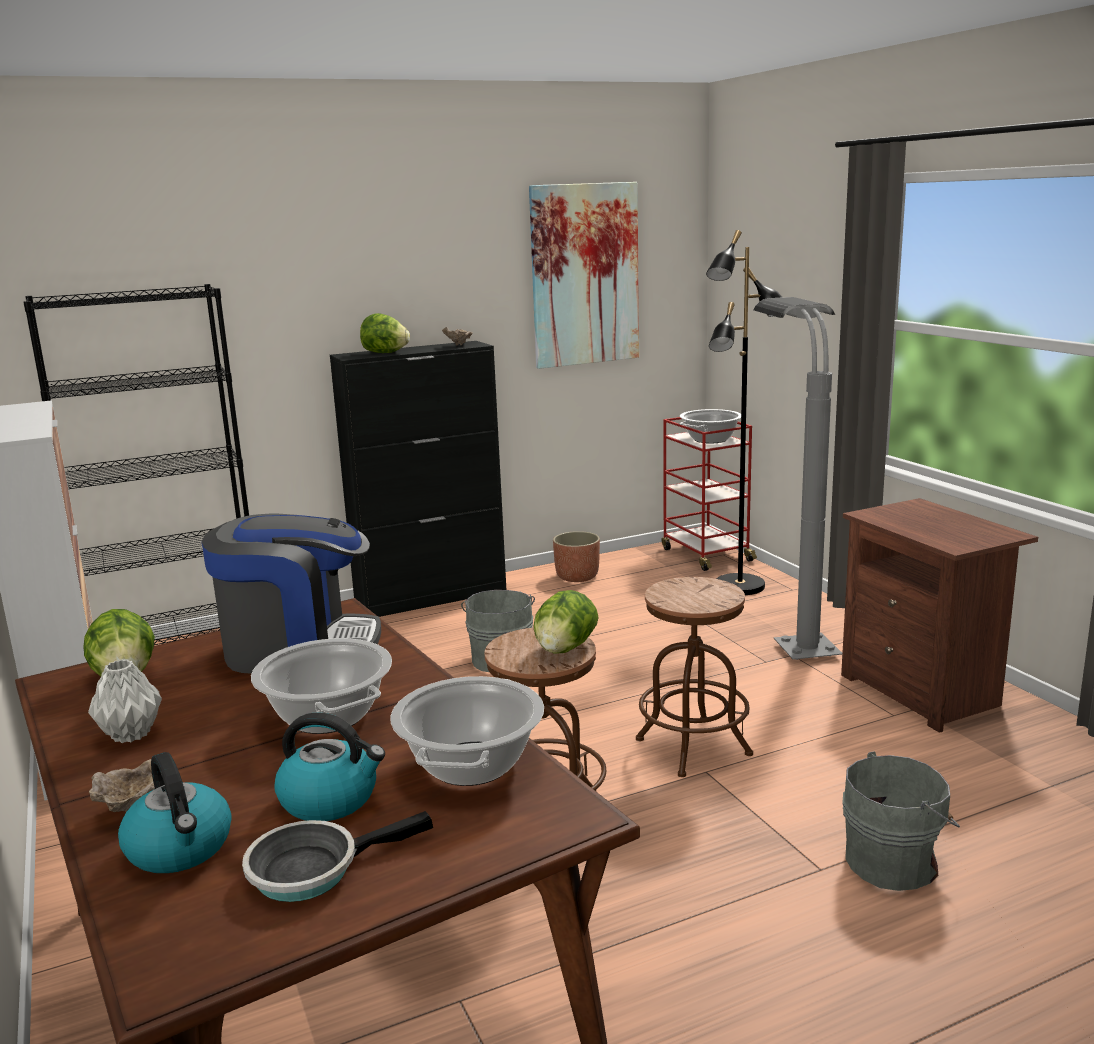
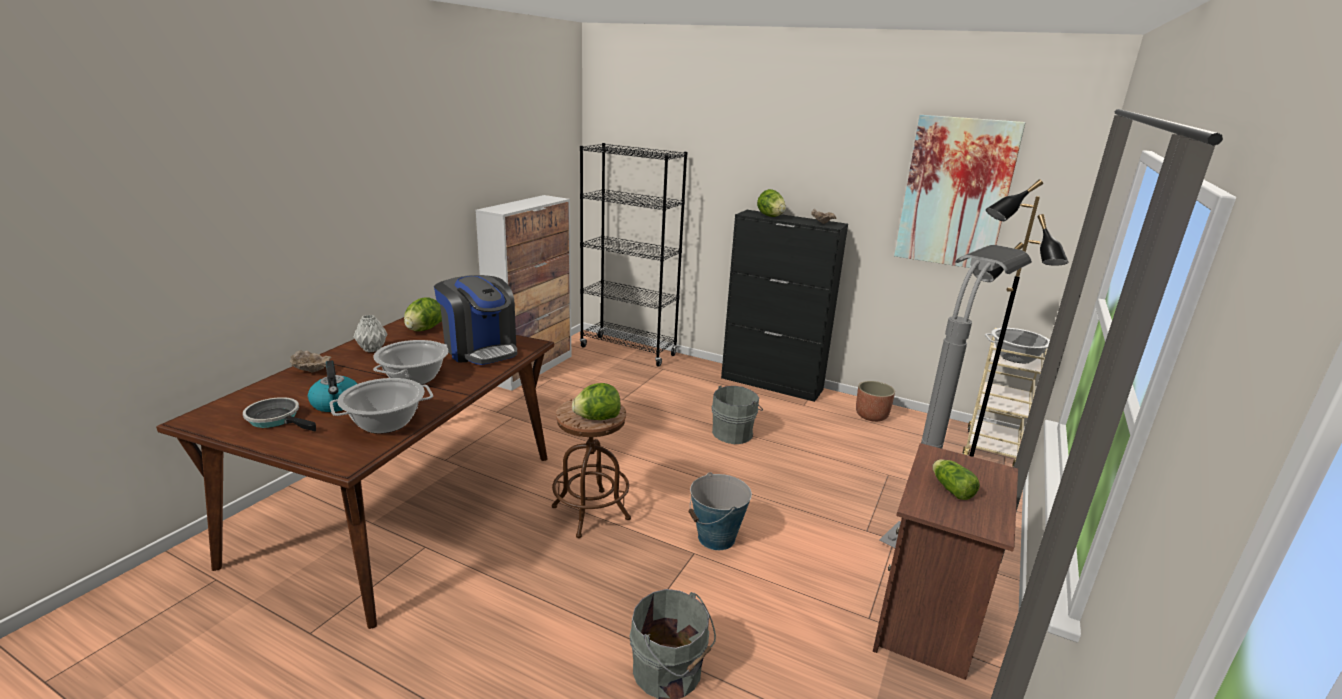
camera: 50 degrees right, 5 degrees up
(180, 849) = (284, 390): kettle -> none
(693, 747) = (716, 538): brown stool -> bucket
(705, 554) = (990, 449): red cart -> beige cart
(933, 527) = (950, 488): none -> lettuce

